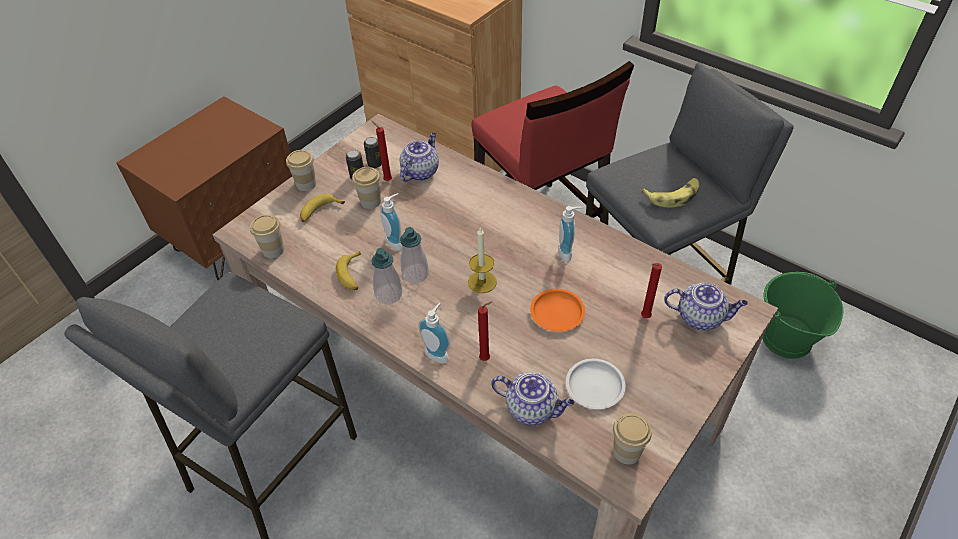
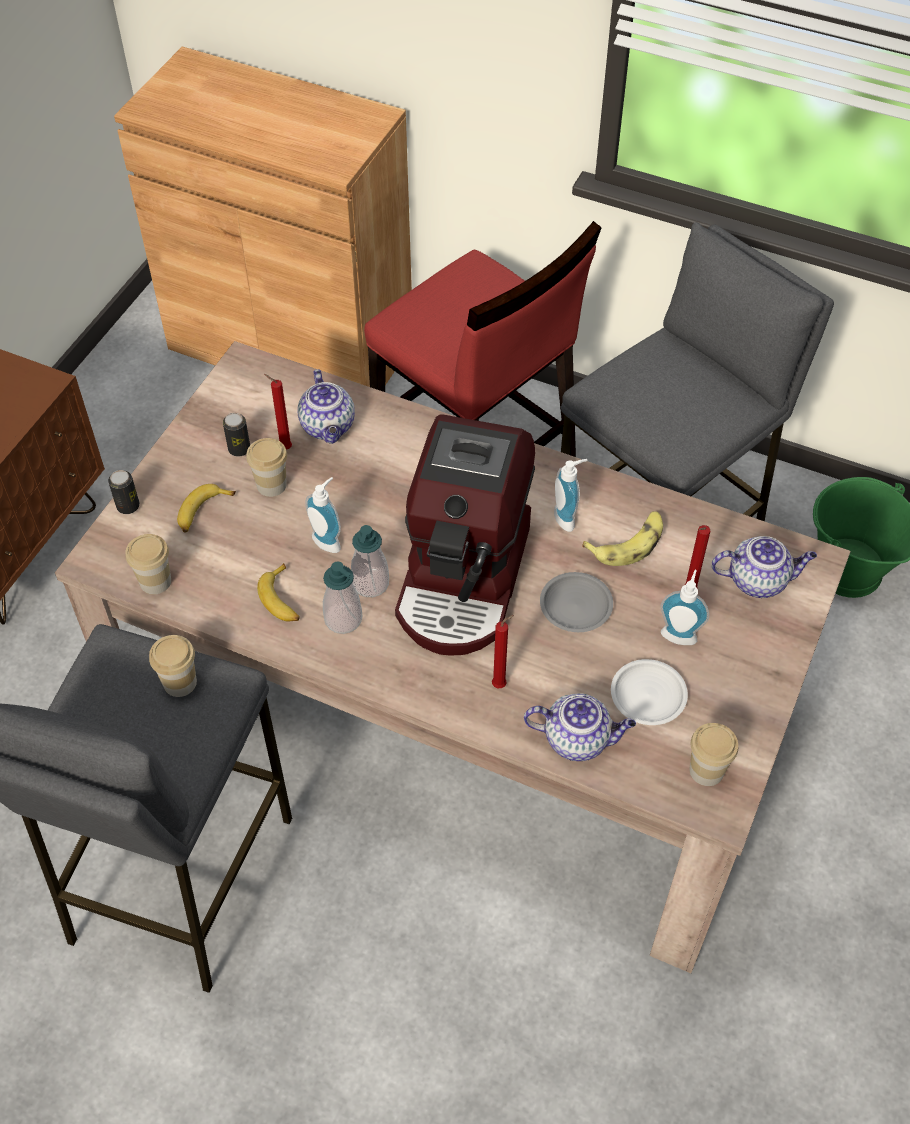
camera: 15 degrees left, 5 degrees up
(306, 184) = (166, 472): cup -> cup (180, 682)
(375, 164) = (258, 424): can -> can (128, 506)
(420, 171) = (328, 427): teapot -> teapot turned 150 degrees clockwise
(438, 353) = (436, 688): soap dispenser -> soap dispenser (679, 633)
(482, 282) = (465, 579): candle -> coffee machine
(556, 313) = (575, 606): orange plate -> grey plate
(673, 196) = (687, 412): banana -> banana (628, 543)

